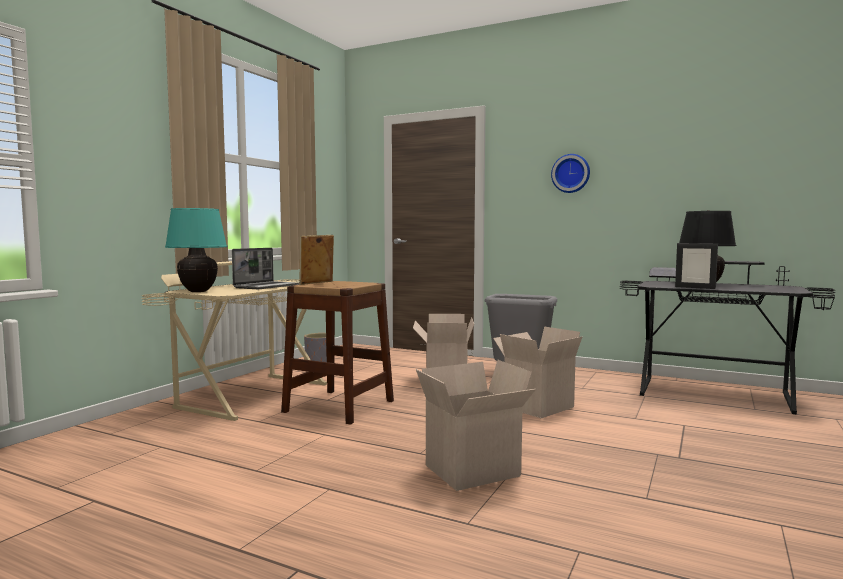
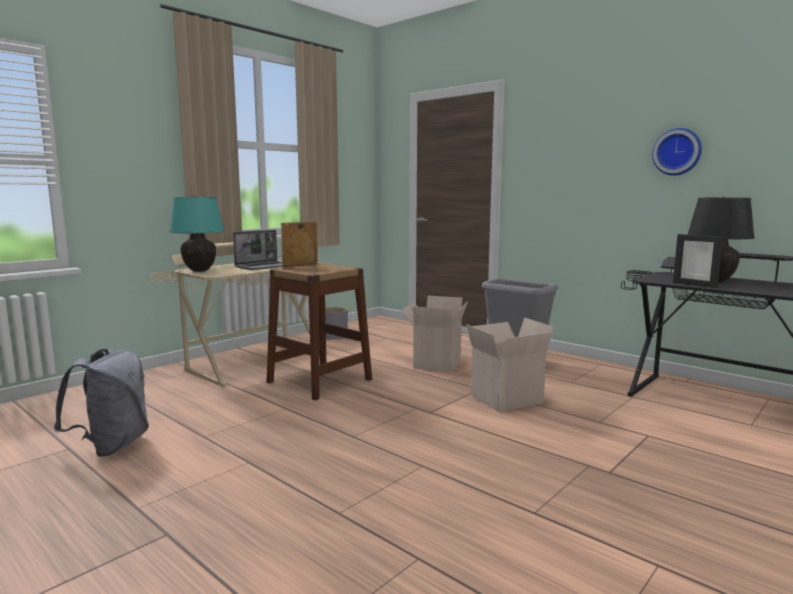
camera: 15 degrees right, 5 degrees up
(149, 491) = (112, 446): none -> grey backpack
(472, 472) = (385, 462): cardboard box -> none
(571, 173) = (587, 152): wall clock -> wall clock (677, 152)

